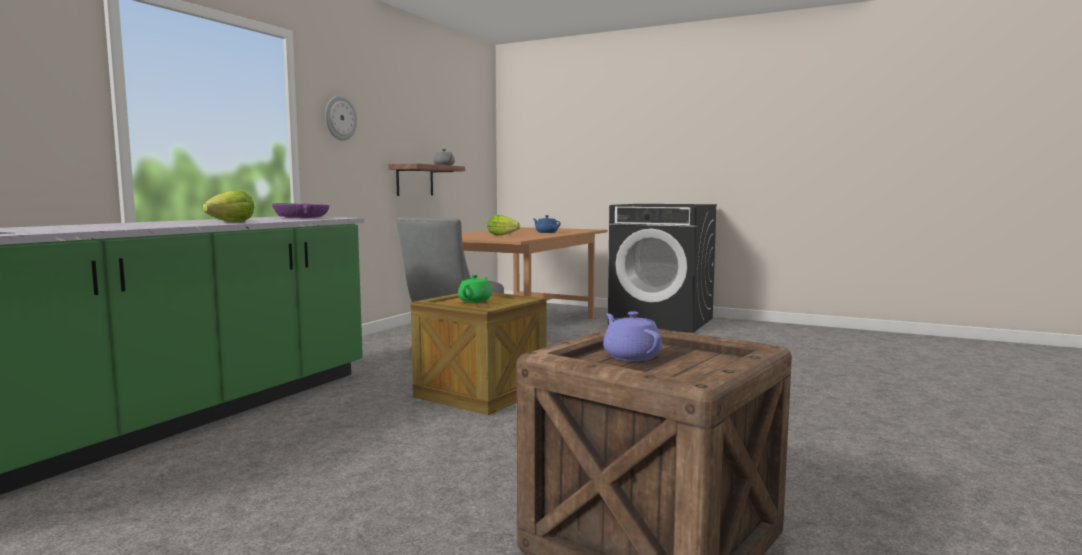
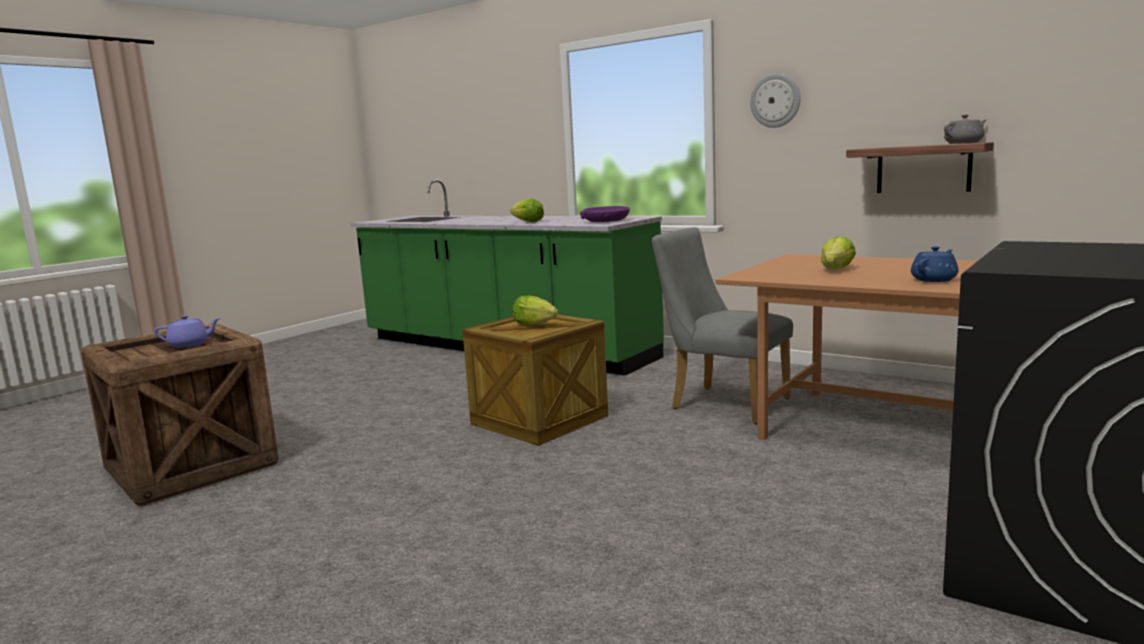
camera: 100 degrees right, 5 degrees up
(475, 300) = (534, 324): green teapot -> lettuce

